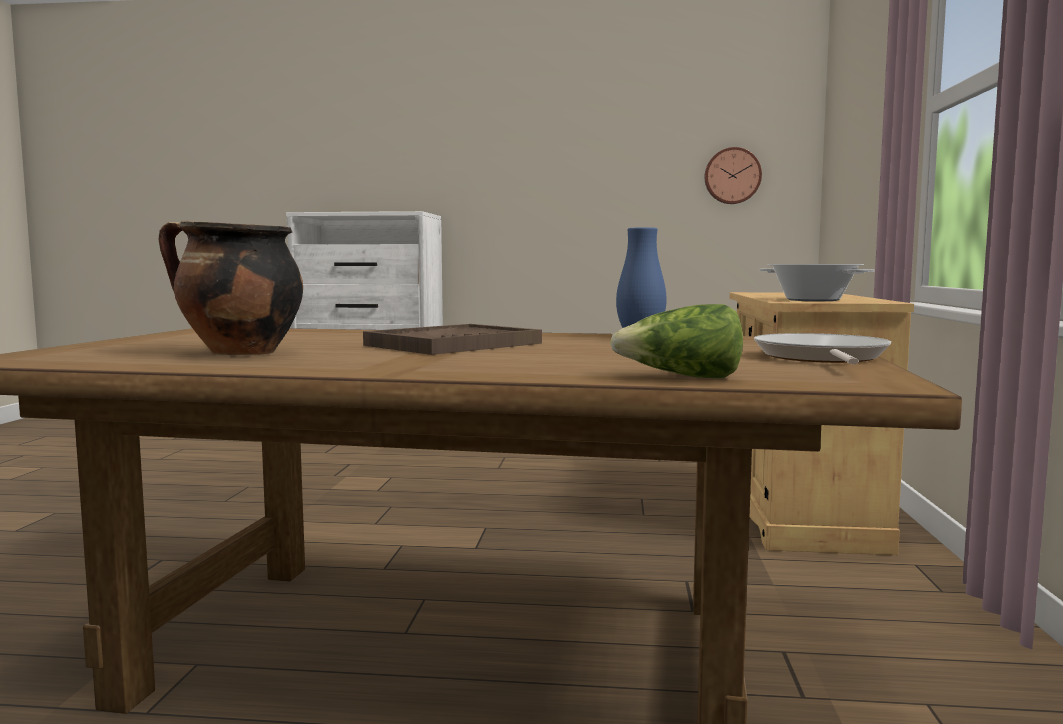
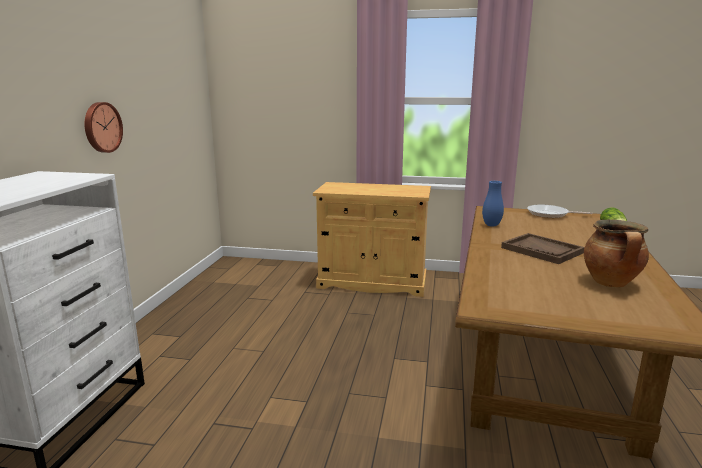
camera: 85 degrees left, 10 degrees up
(732, 176) = (185, 110): wall clock -> wall clock (101, 127)
(813, 300) = (410, 191): cooking pot -> none

